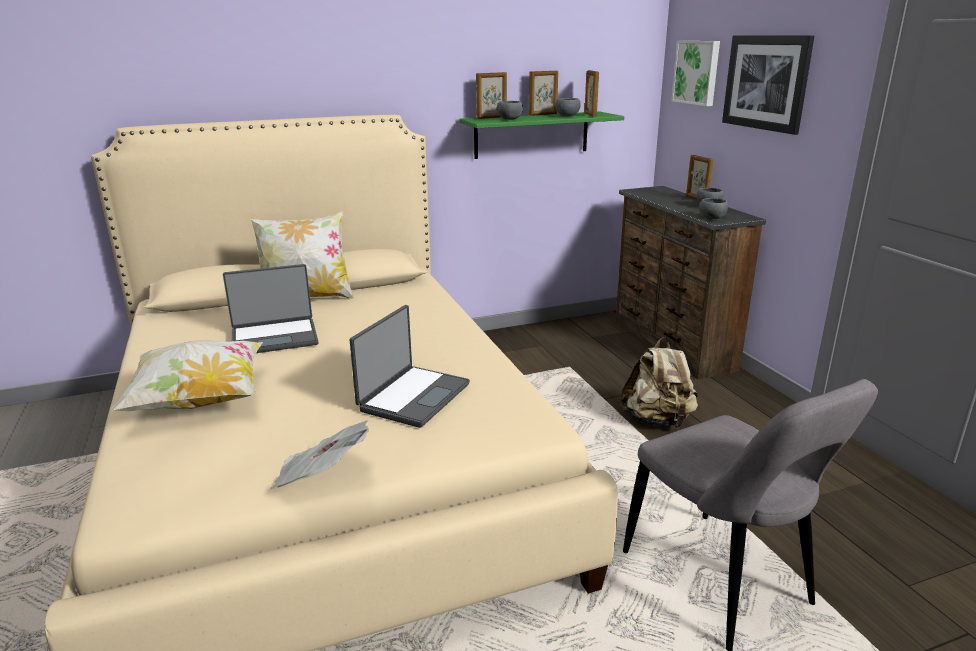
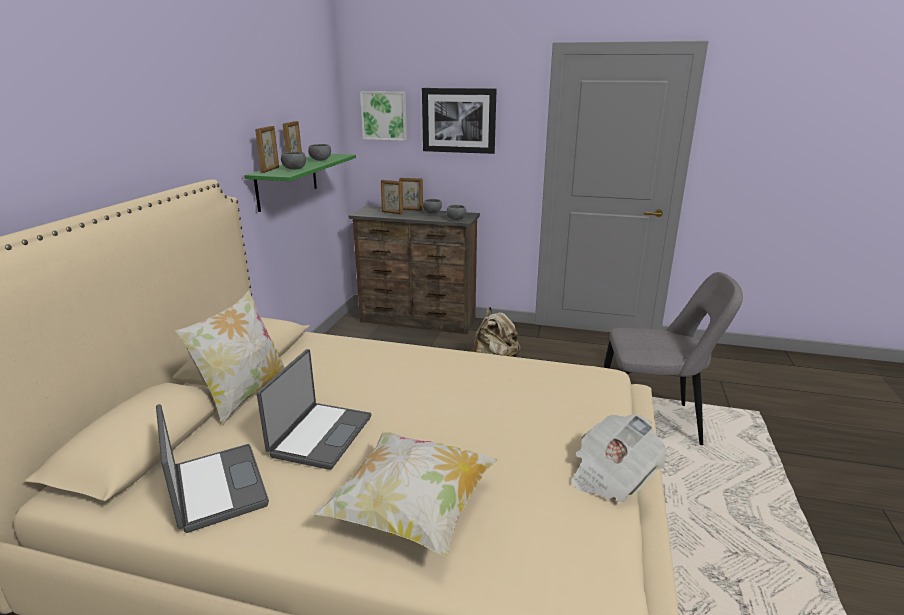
camera: 55 degrees left, 0 degrees up
(413, 397) = (520, 404): laptop -> laptop (216, 488)
(590, 115) = (330, 157): picture frame -> picture frame (392, 213)

